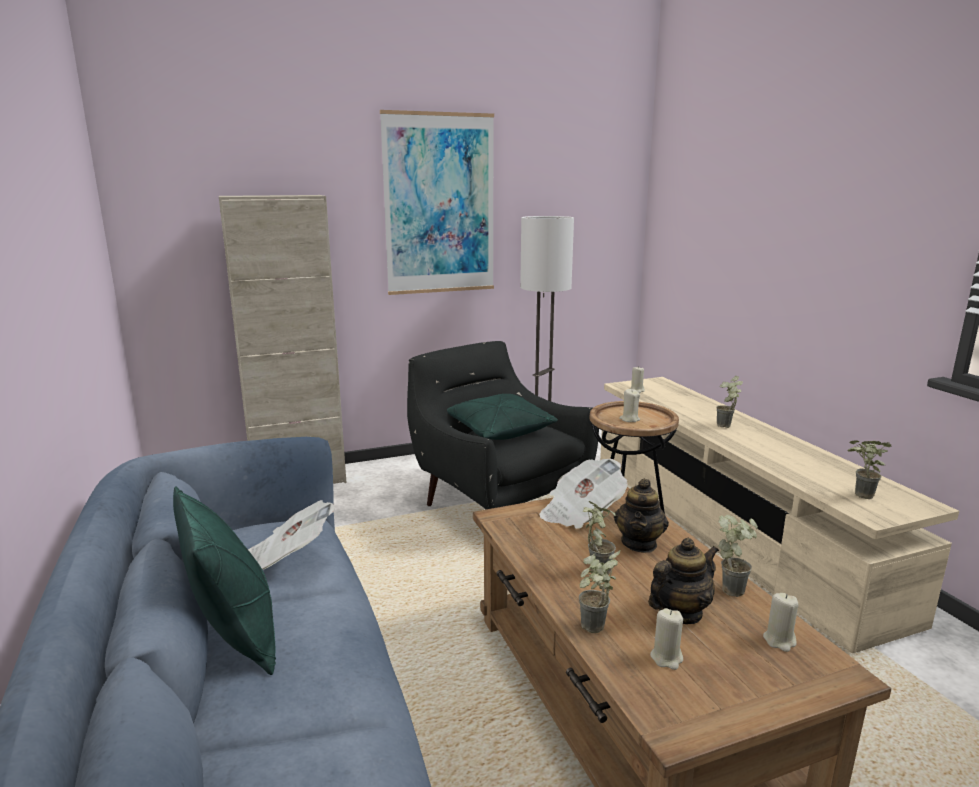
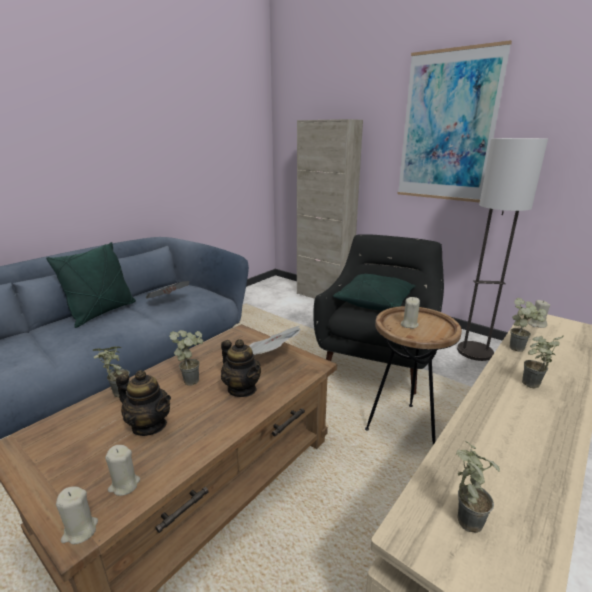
camera: 60 degrees right, 5 degrees up
(639, 543) = (242, 389): teapot -> teapot turned 120 degrees counterclockwise
(666, 658) = (91, 429): beige candle -> beige candle (80, 531)
(733, 587) = (198, 447): potted plant -> potted plant (520, 348)

